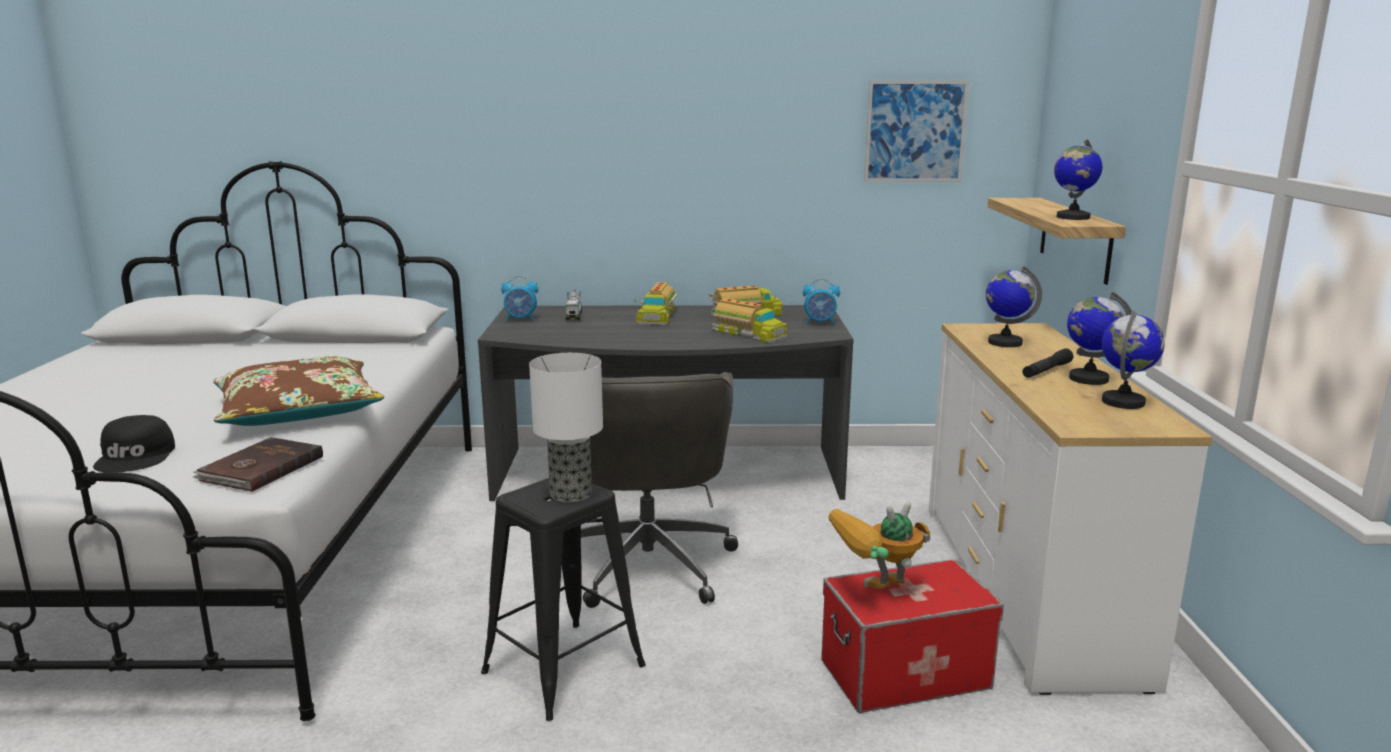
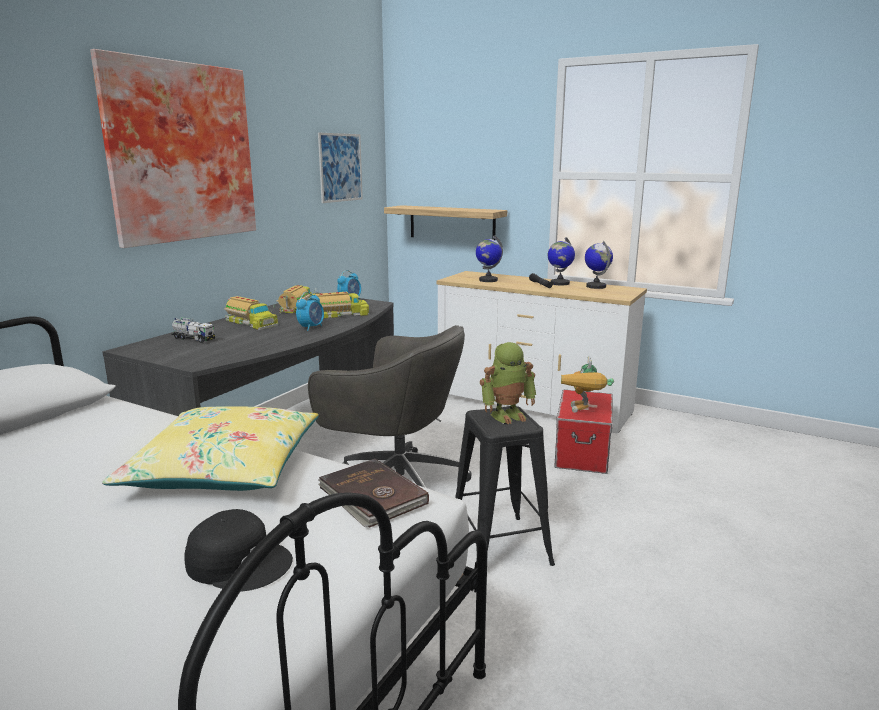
camera: 60 degrees left, 0 degrees up
(299, 411) = (224, 468): brown pillow -> yellow pillow
(521, 319) = (164, 353): alarm clock -> alarm clock (311, 327)
(572, 494) = (507, 415): table lamp -> toy robot
(624, 110) = (179, 153): none -> picture
(1072, 217) = (473, 209): globe -> none

